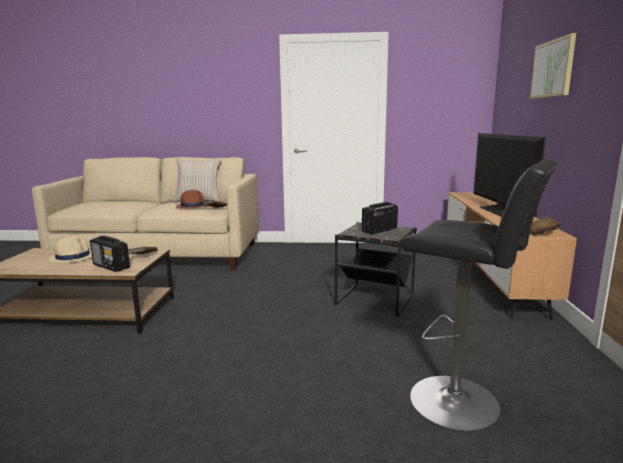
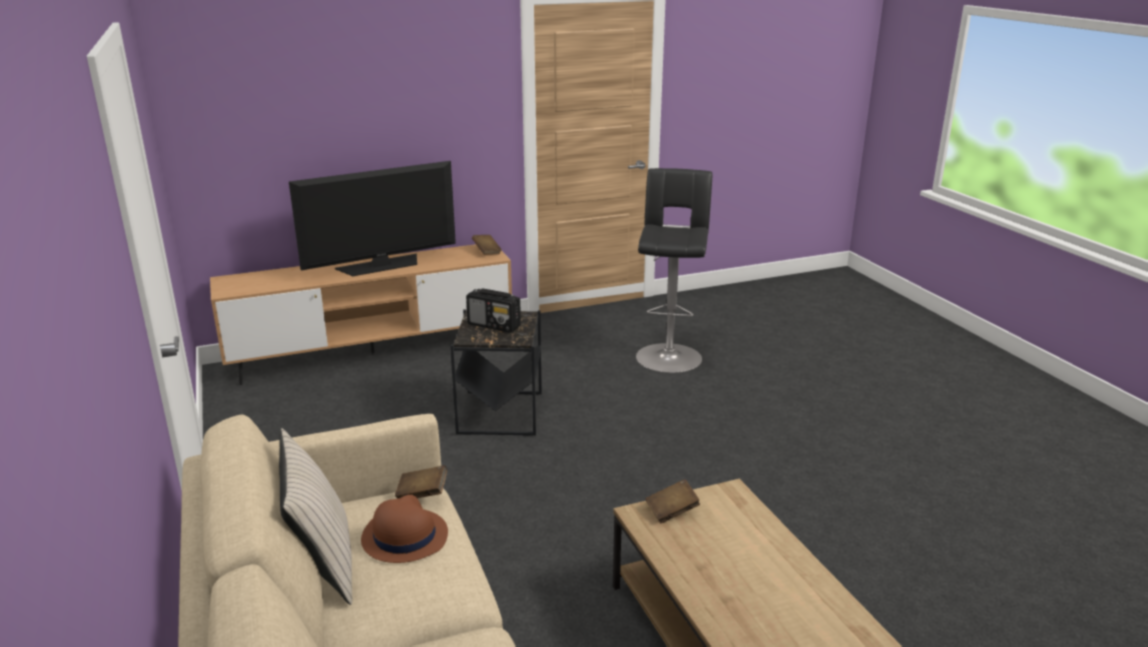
camera: 115 degrees left, 10 degrees up
(73, 257) = (741, 591): beige hat -> none
(111, 266) = (734, 517): radio -> none
(553, 69) = (374, 83): picture -> none

